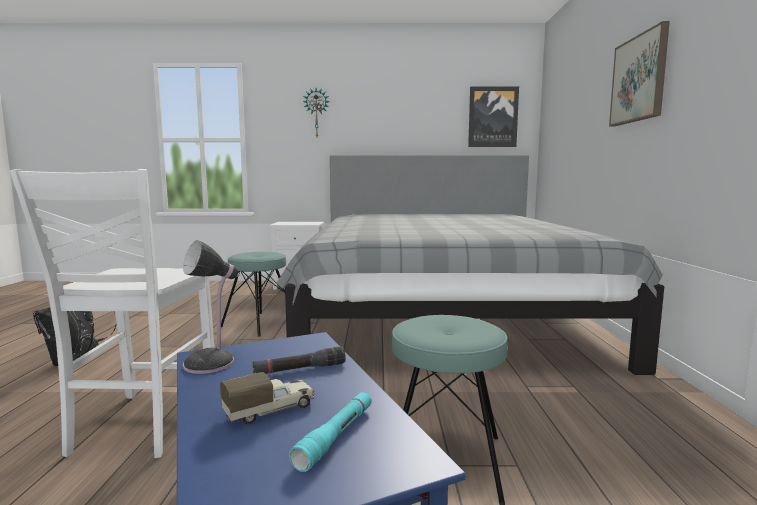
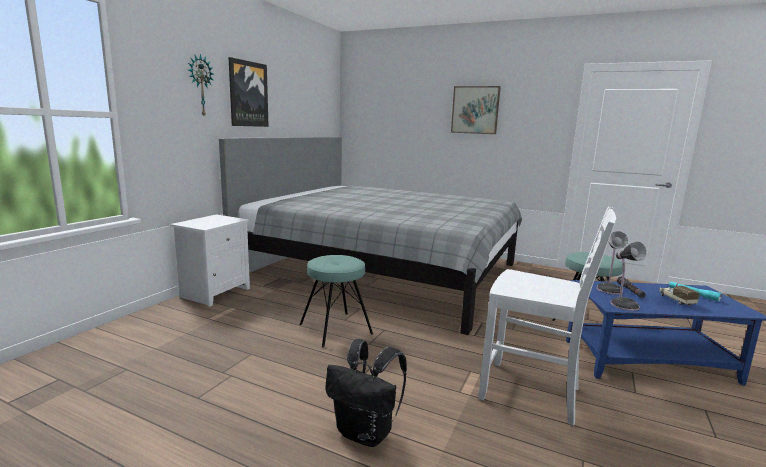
camera: 65 degrees left, 5 degrees up
(293, 354) = (609, 289): none -> table lamp
(493, 117) = (320, 104): picture -> picture (248, 94)

